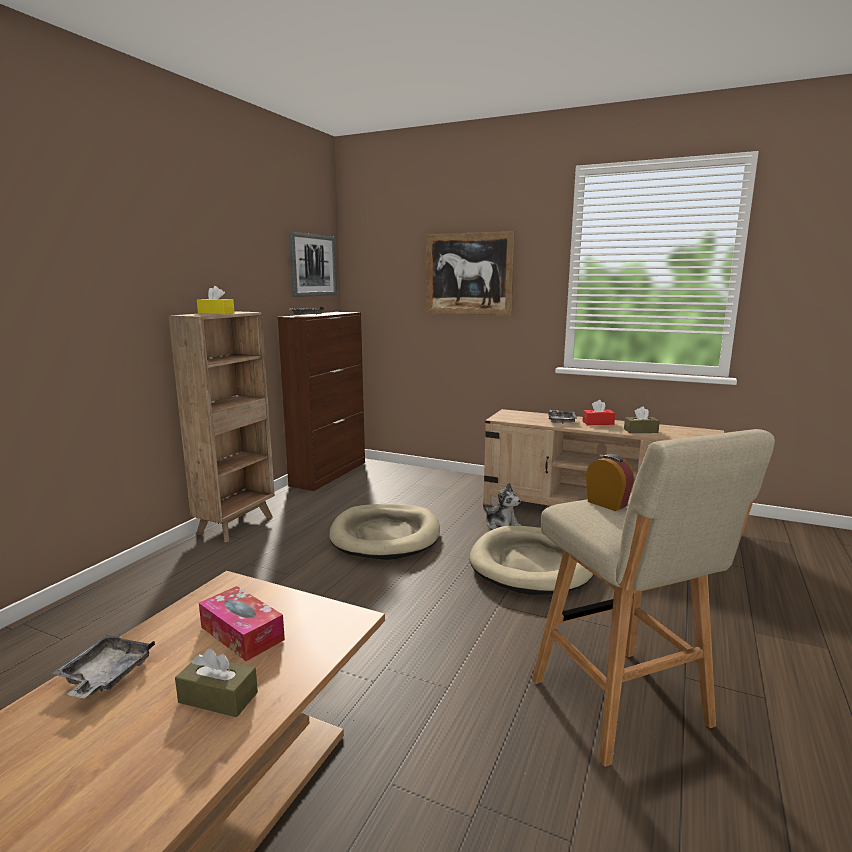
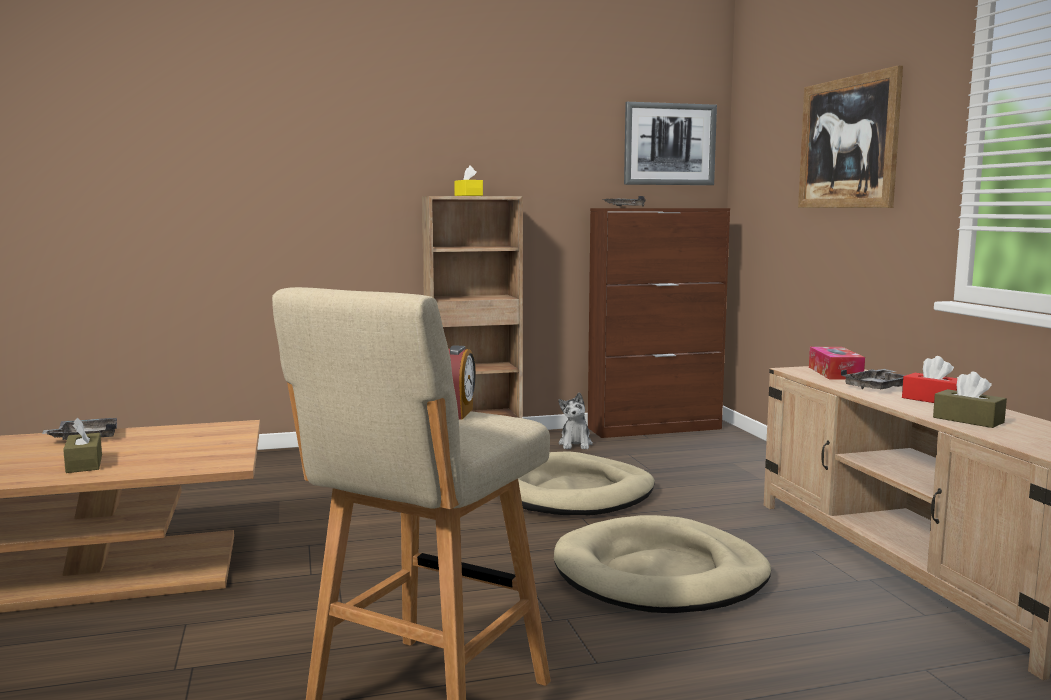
camera: 50 degrees right, 5 degrees down
(242, 633) = (170, 447): tissue box -> tissue box (835, 373)
(502, 526) = (726, 531): plush toy -> plush toy (575, 444)

